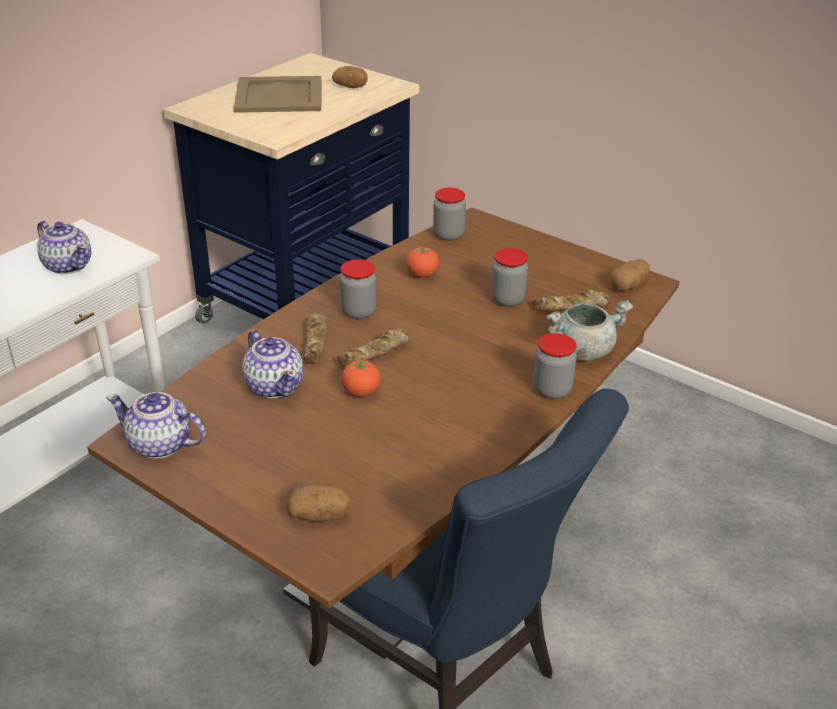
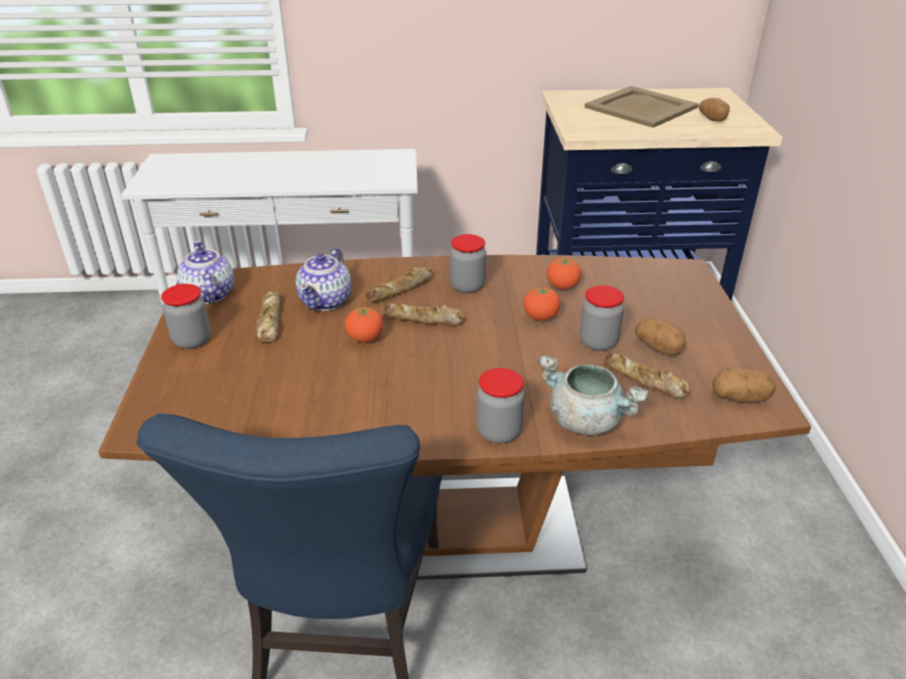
camera: 50 degrees right, 0 degrees up
(68, 265) = (358, 171): teapot -> none
(261, 429) = (269, 321): none -> bread
(319, 515) = (193, 396): potato -> potato (659, 348)
(446, 304) = (540, 317): none -> tomato
(448, 235) = (641, 269): jar -> jar (192, 340)

